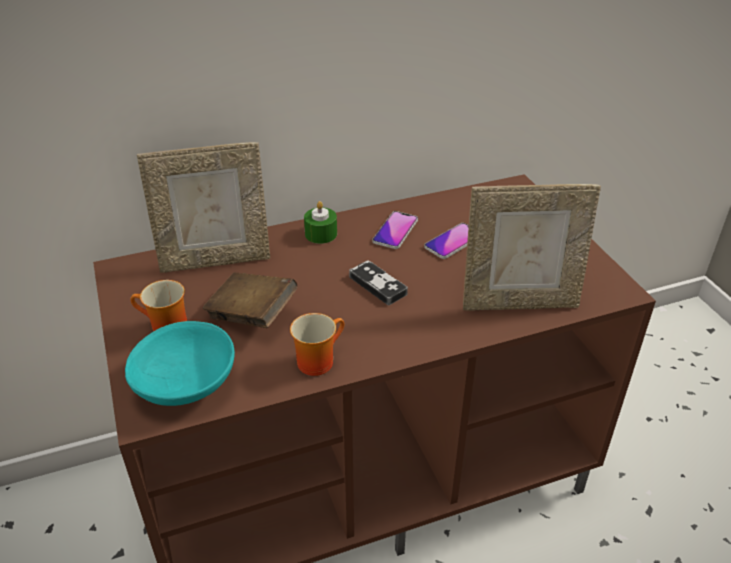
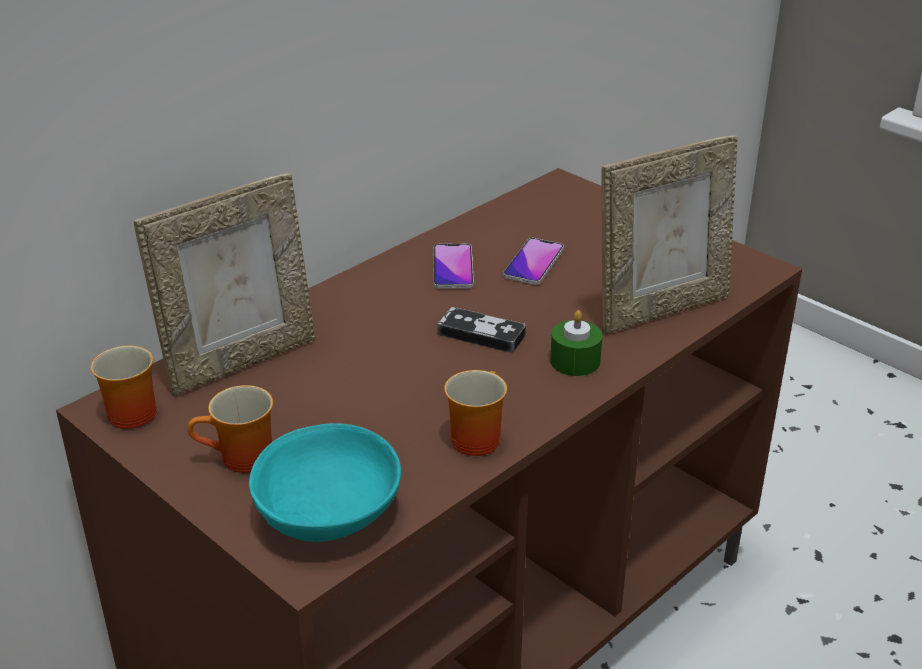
camera: 25 degrees left, 5 degrees down
(128, 275) = (127, 411): none -> mug
(252, 315) = (348, 411): brown book -> none
(321, 234) = (359, 294): green candle -> green candle (575, 361)

